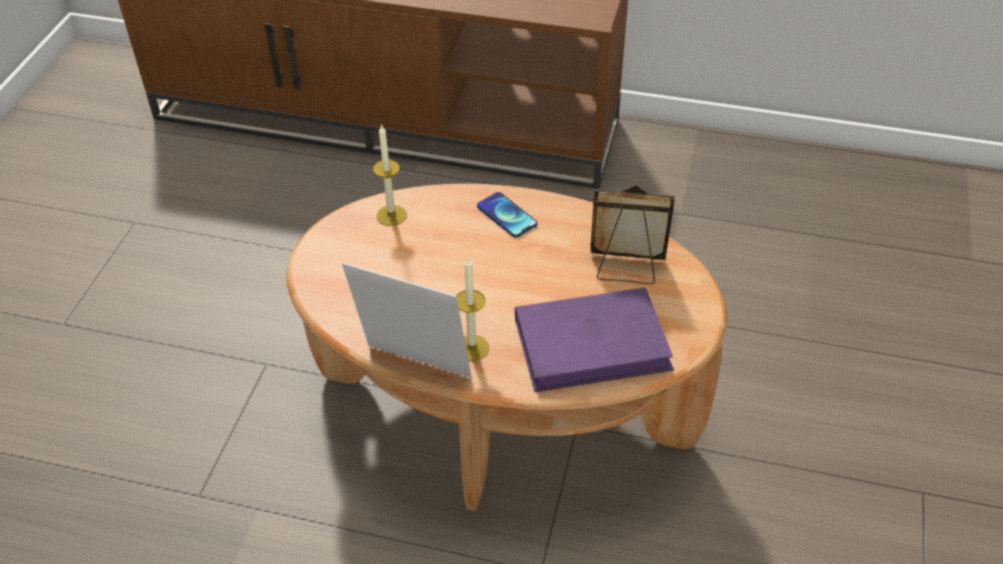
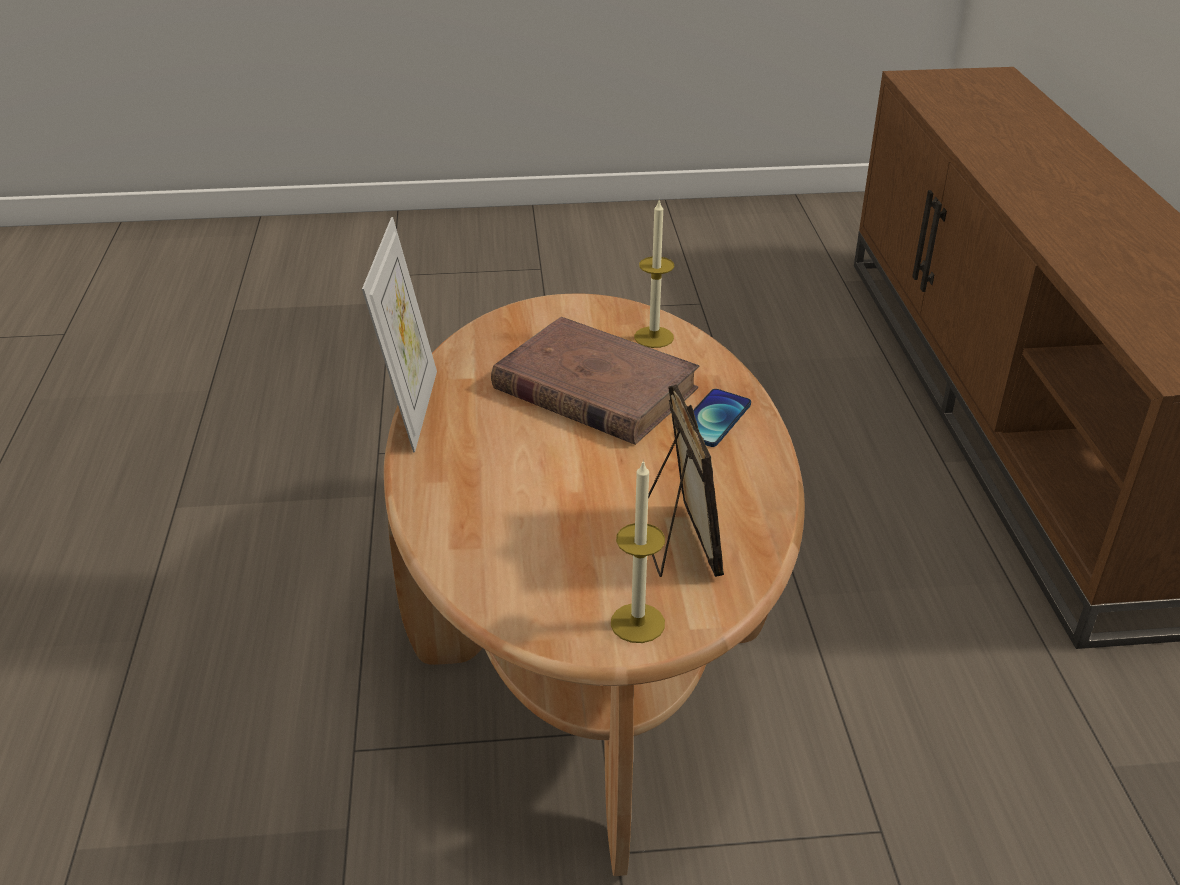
camera: 70 degrees right, 10 degrees down
(440, 263) = (594, 388): none -> brown book
(472, 348) = (461, 443): candle -> candle (637, 623)
(592, 344) = (511, 540): purple book -> none

